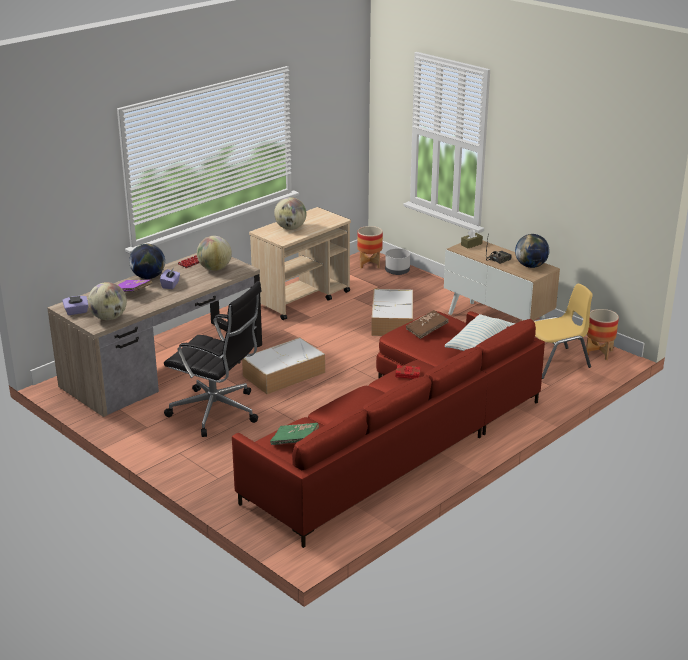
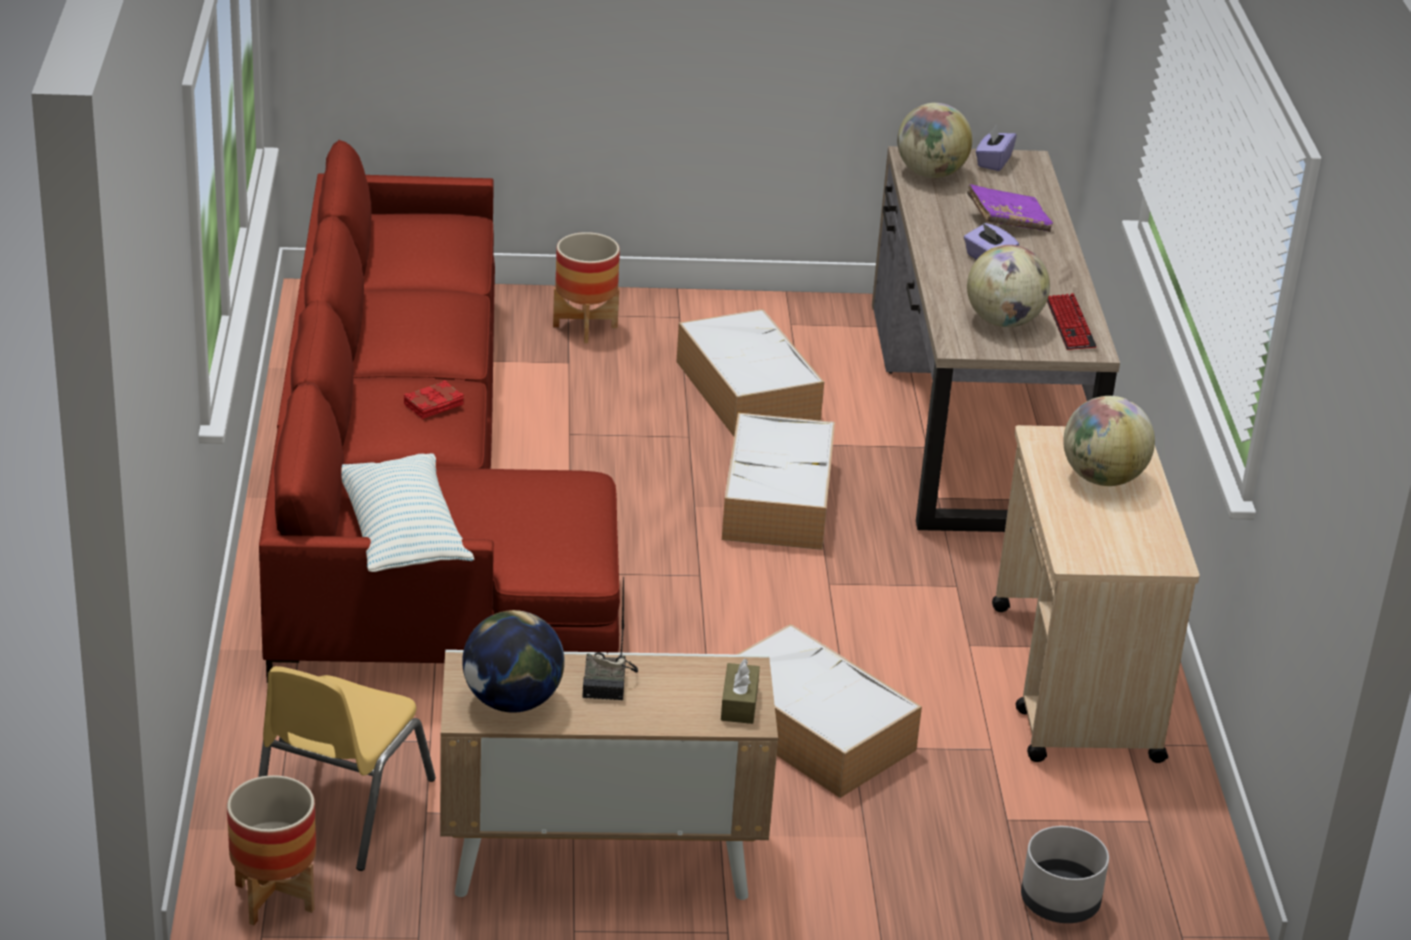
camera: 130 degrees right, 5 degrees up
(148, 277) = (1054, 256): globe -> none
(217, 412) = (745, 390): black office chair -> storage box
(295, 441) = (427, 238): green book -> none
(369, 264) = (1157, 886): planter -> planter (585, 326)
(426, 330) = (544, 517): brown book -> none

